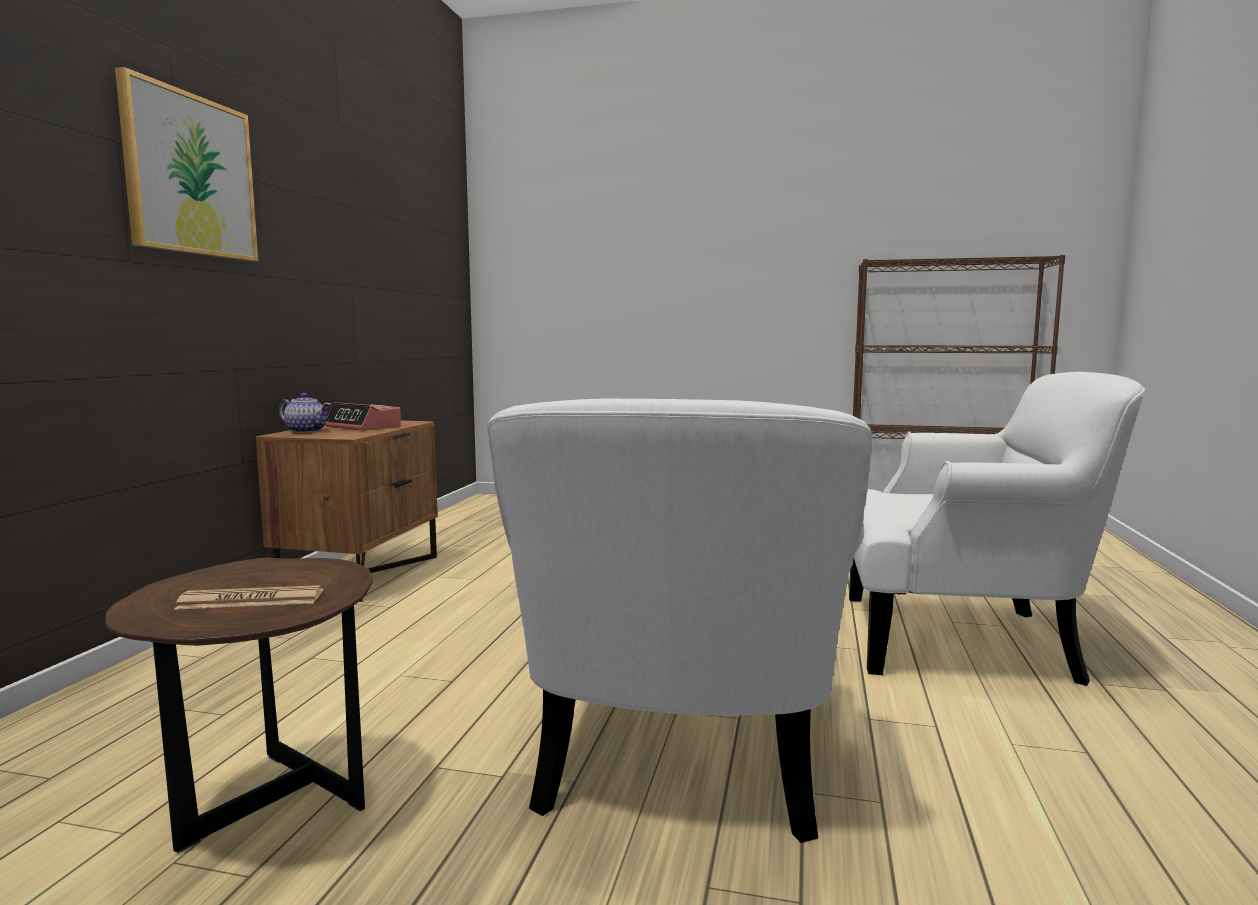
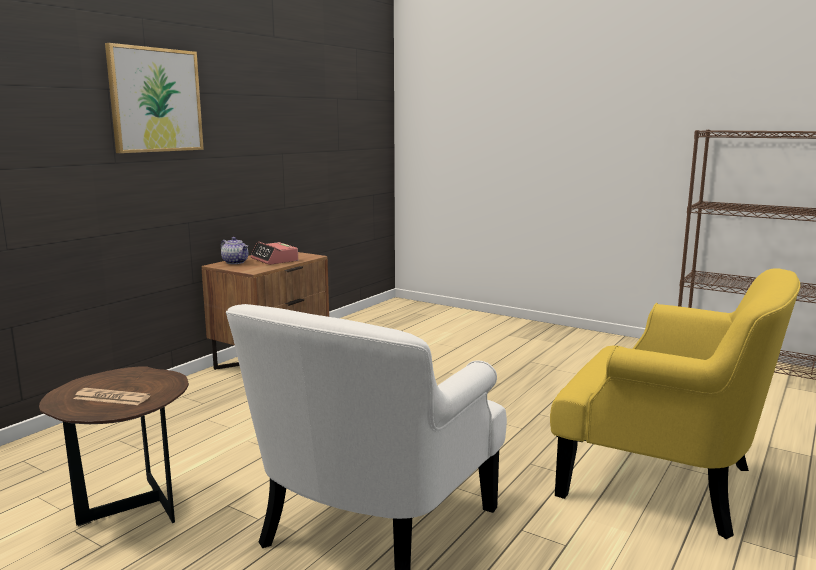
camera: 20 degrees right, 5 degrees up
(962, 638) = (663, 480): white armchair -> yellow armchair

